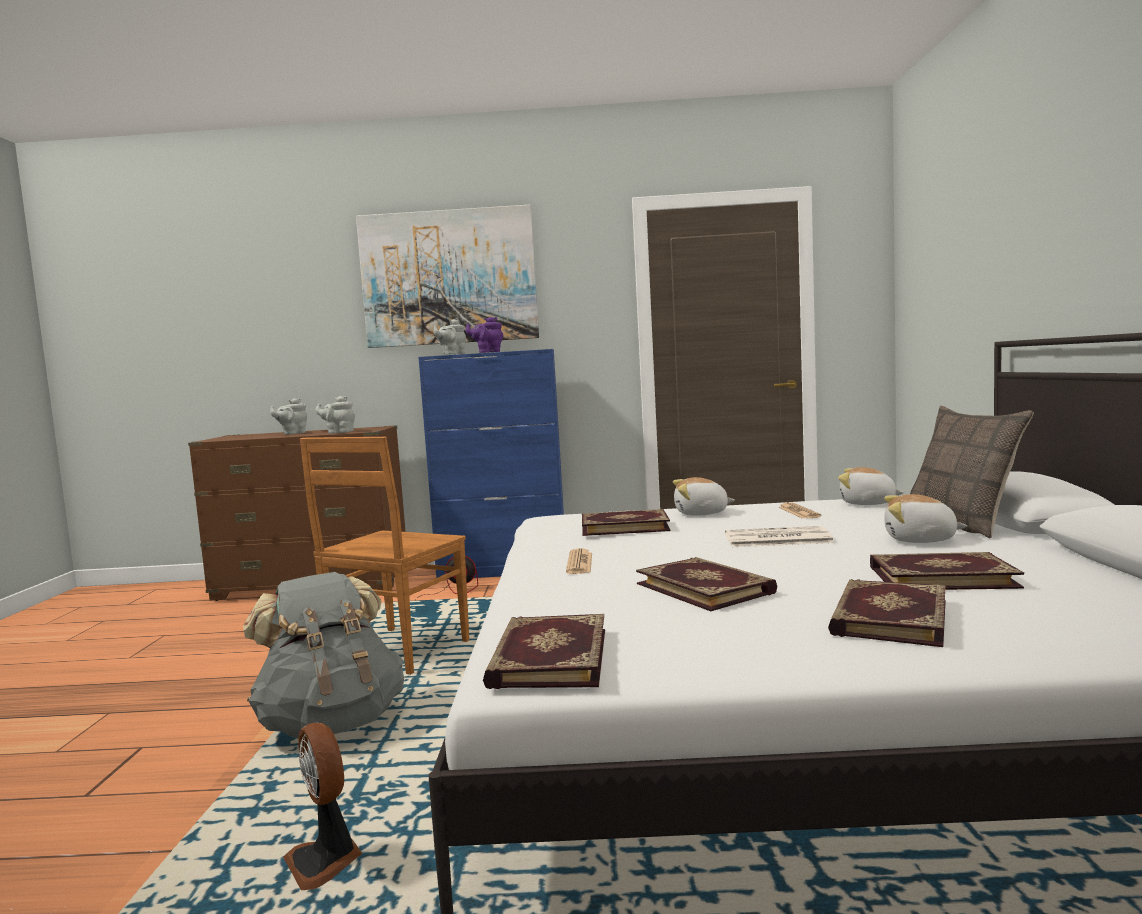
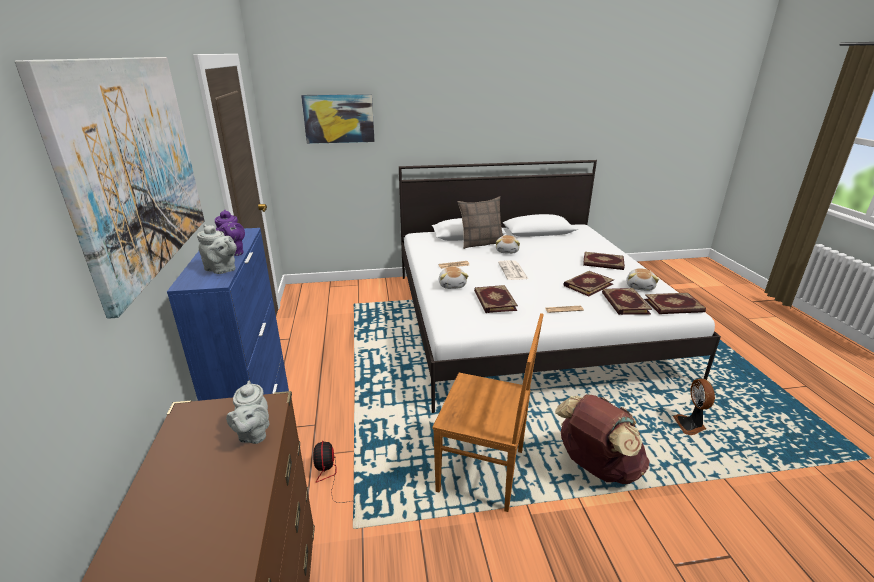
camera: 100 degrees left, 20 degrees up
(292, 433) = (190, 510): grey teapot -> none
(325, 862) = (690, 425): fan -> fan turned 135 degrees clockwise
(332, 724) = (596, 467): grey backpack -> brown backpack
(867, 503) = (434, 252): plush toy -> plush toy (640, 287)
(941, 576) = (557, 253): book -> book (624, 303)
(949, 257) = (339, 118): none -> picture

